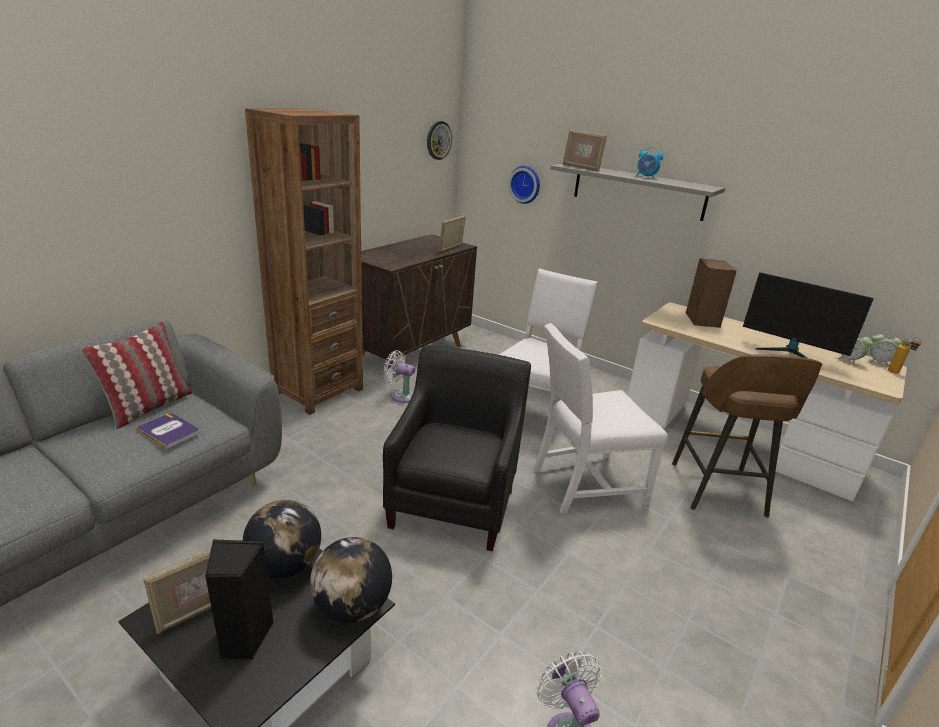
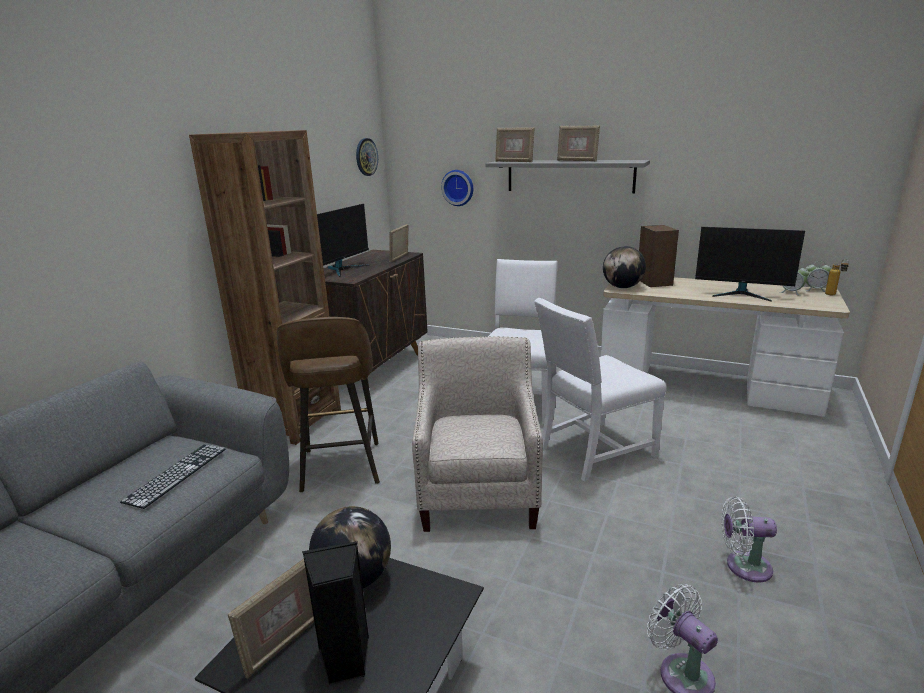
camera: 10 degrees left, 5 degrees down
(149, 407) = (141, 457): pillow -> none
(169, 431) = (176, 474): book -> keyboard
(352, 607) = (443, 601): globe -> globe (622, 287)
(391, 252) = (343, 269): none -> monitor
(401, 395) = (382, 409): white fan -> white fan (743, 566)
(455, 502) = (479, 493): black armchair -> beige armchair
(646, 177) = (577, 161): alarm clock -> picture frame
(718, 491) = (712, 432): brown stool -> brown stool (340, 468)

